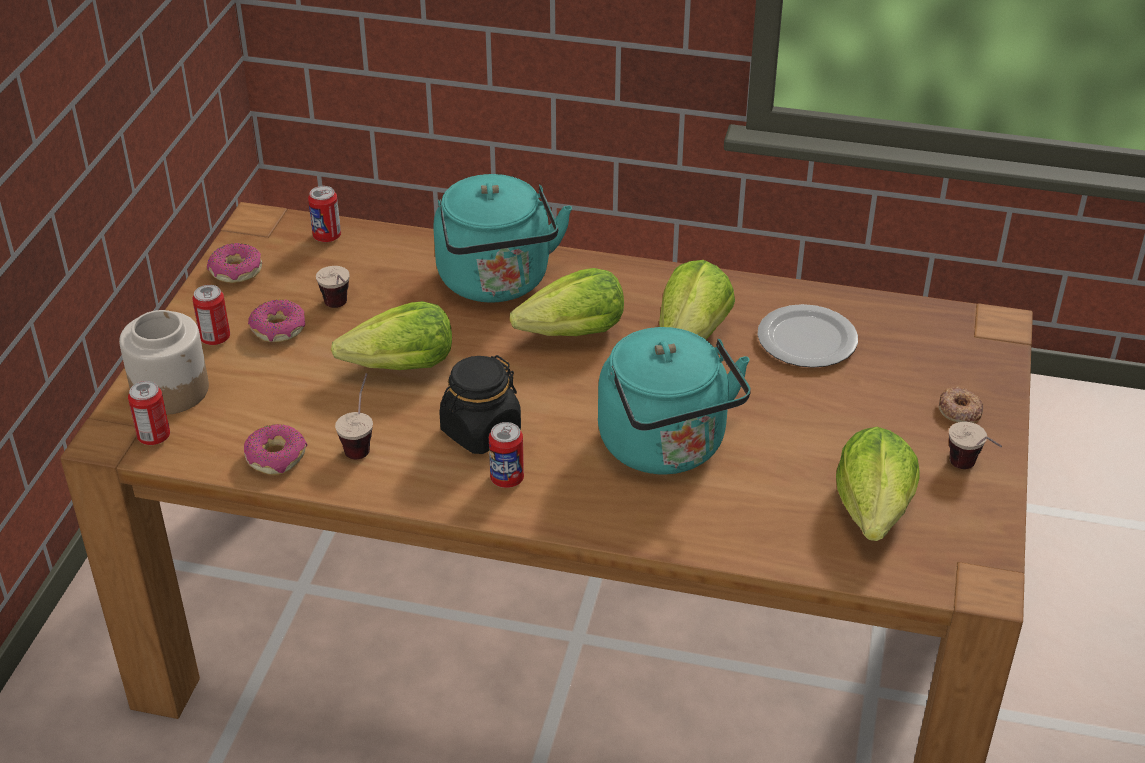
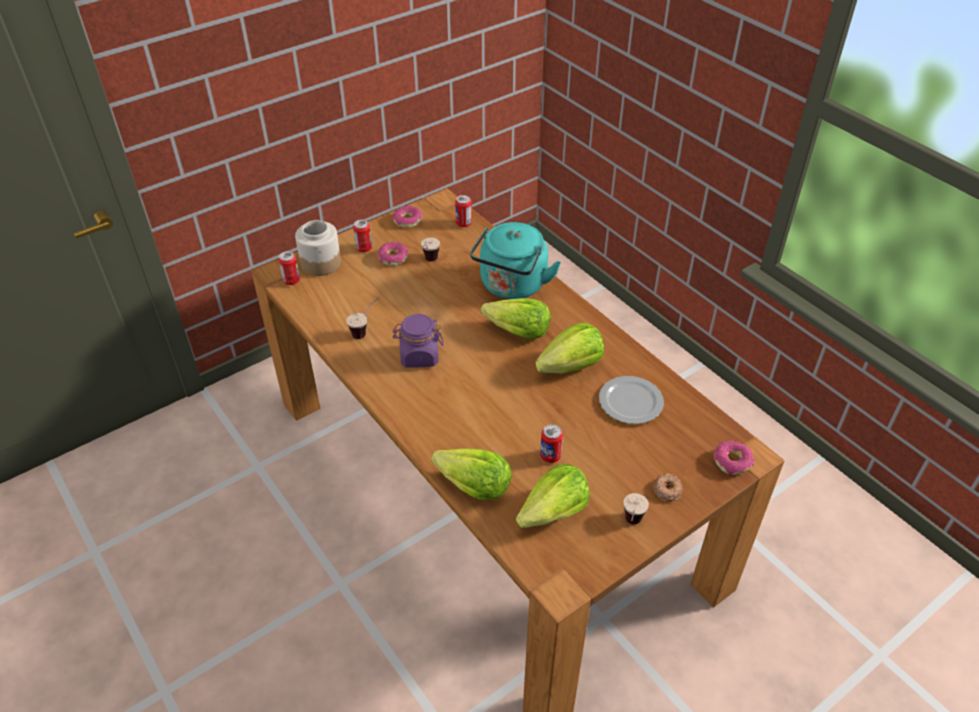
camera: 40 degrees right, 5 degrees up
(276, 457) = (325, 318): donut -> donut (732, 462)
(401, 366) = (422, 304): lettuce -> lettuce (473, 486)
(480, 431) = (419, 356): black jar -> purple jar
(507, 479) = (404, 386): can -> can (550, 456)
(667, 448) = (492, 415): turquoise kettle -> none

